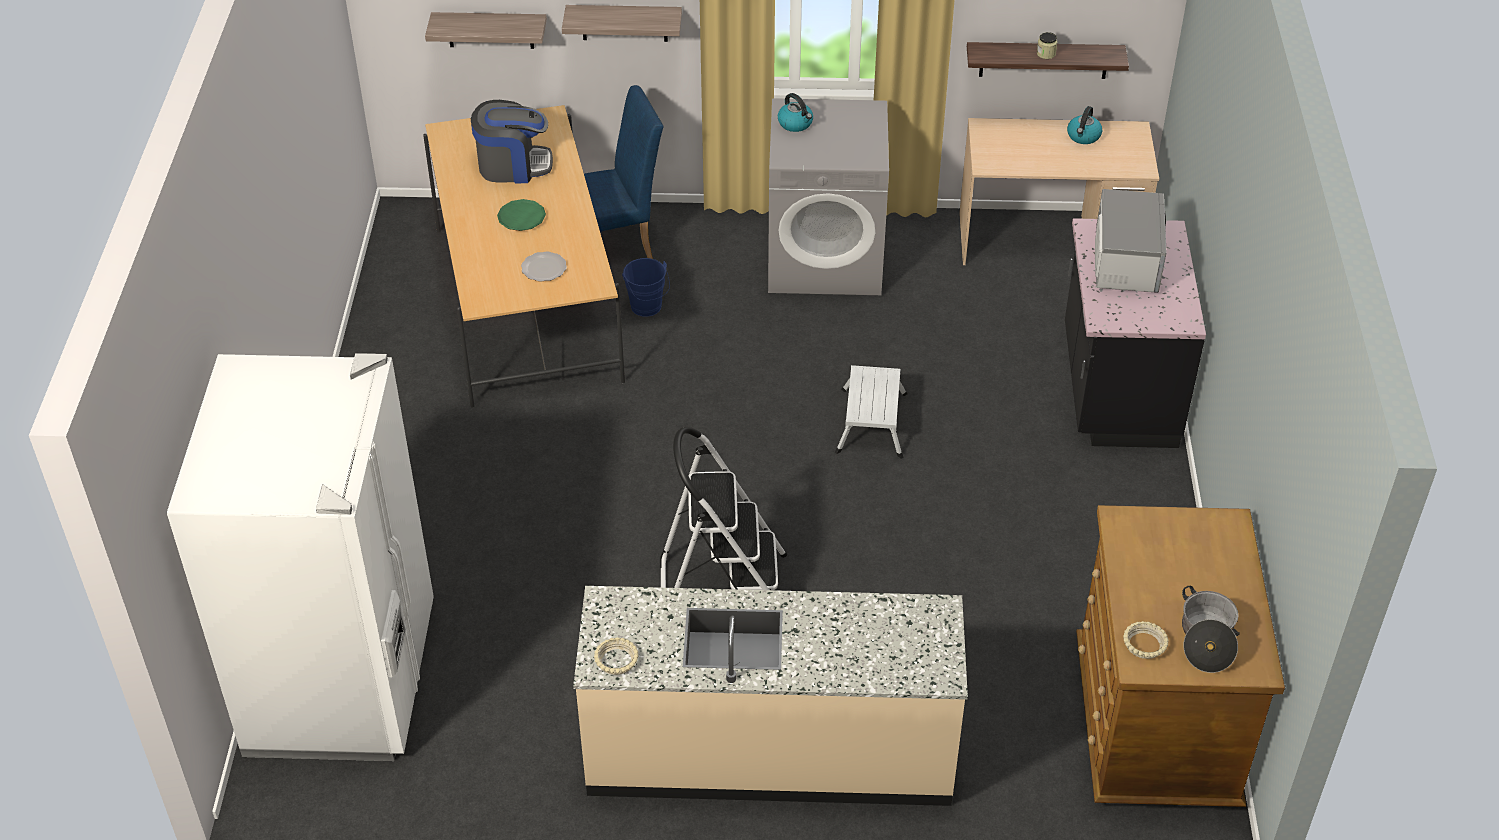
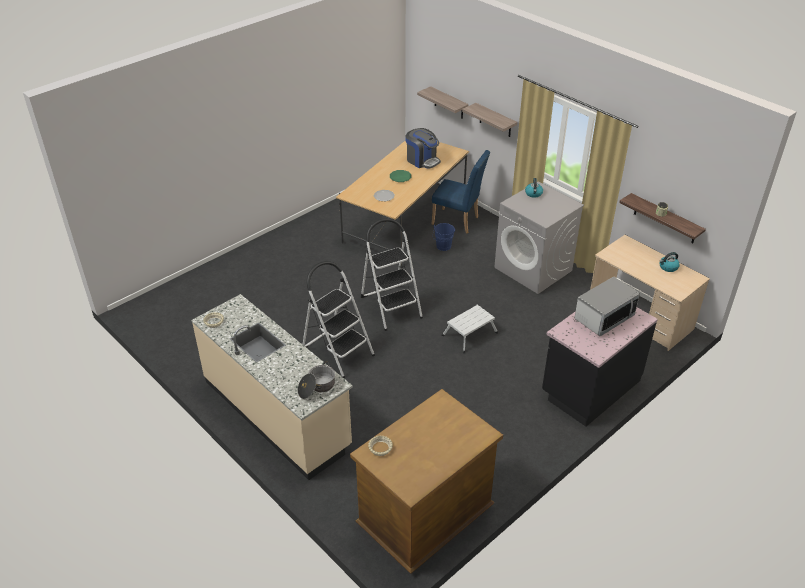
camera: 45 degrees right, 5 degrees down
(343, 677) = (193, 296): white fridge -> none
(701, 460) = (390, 306): none -> step ladder
(1206, 639) = (407, 465): cooking pot -> cooking pot (317, 387)

